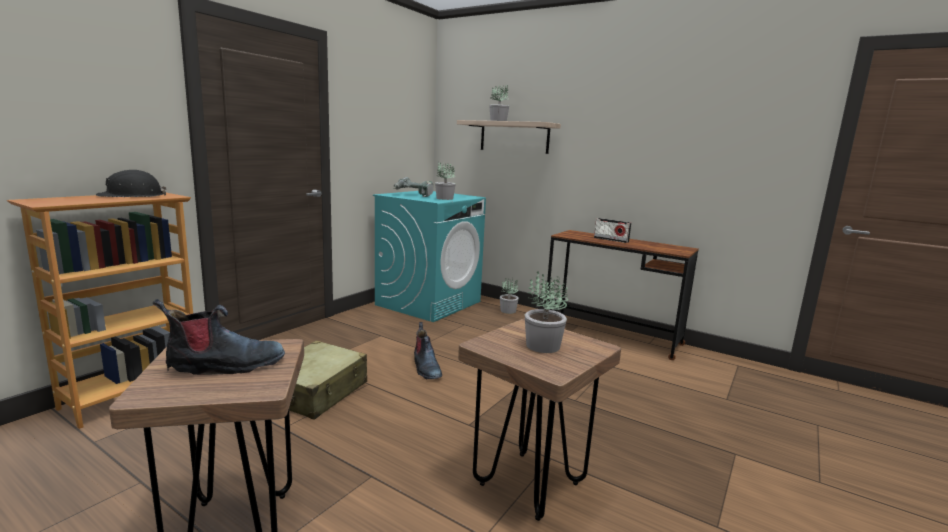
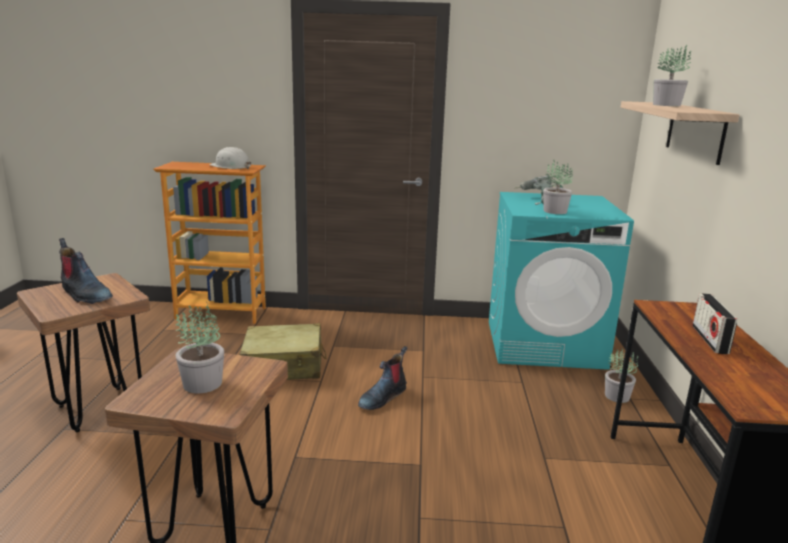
camera: 60 degrees right, 5 degrees up
(132, 196) = (231, 166): black hard hat -> white hard hat

